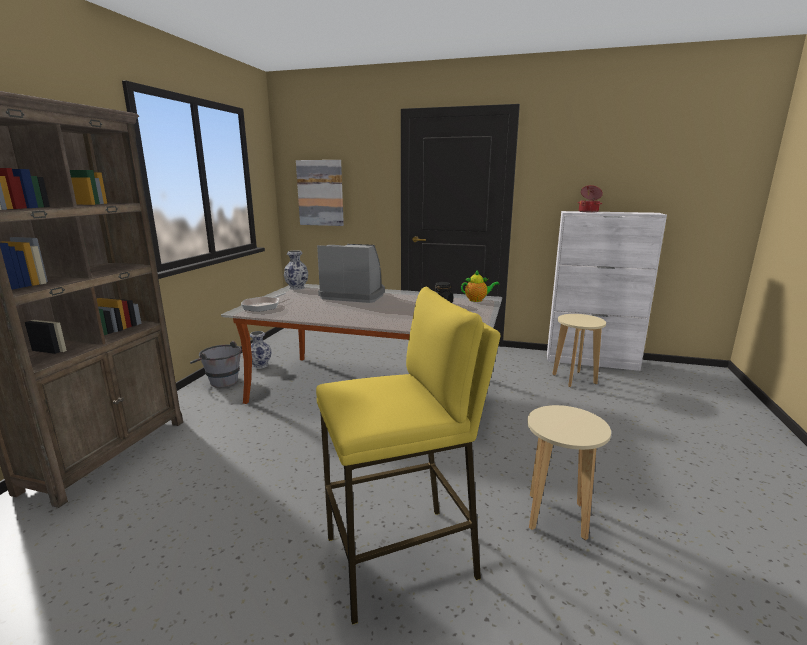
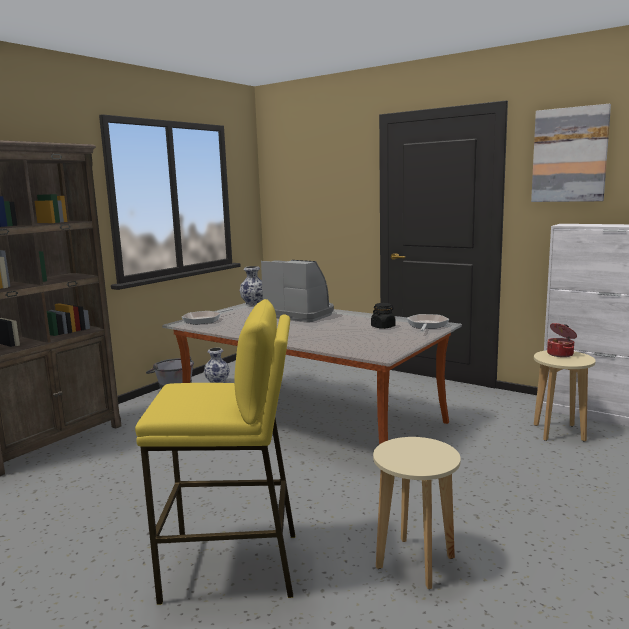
camera: 20 degrees right, 5 degrees down
(320, 193) = (301, 206): picture -> picture (569, 155)
(477, 300) = (427, 325): teapot -> frying pan
(588, 211) = (590, 224): cooking pot -> cooking pot (560, 354)

